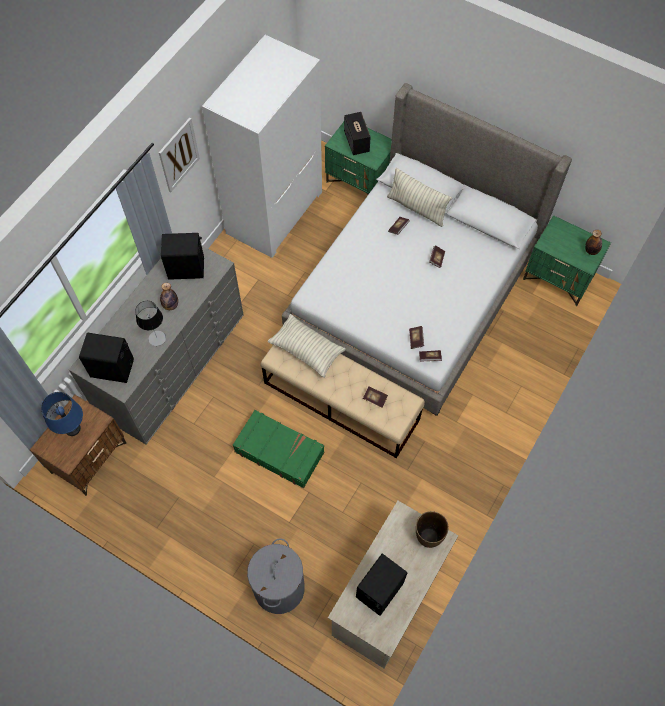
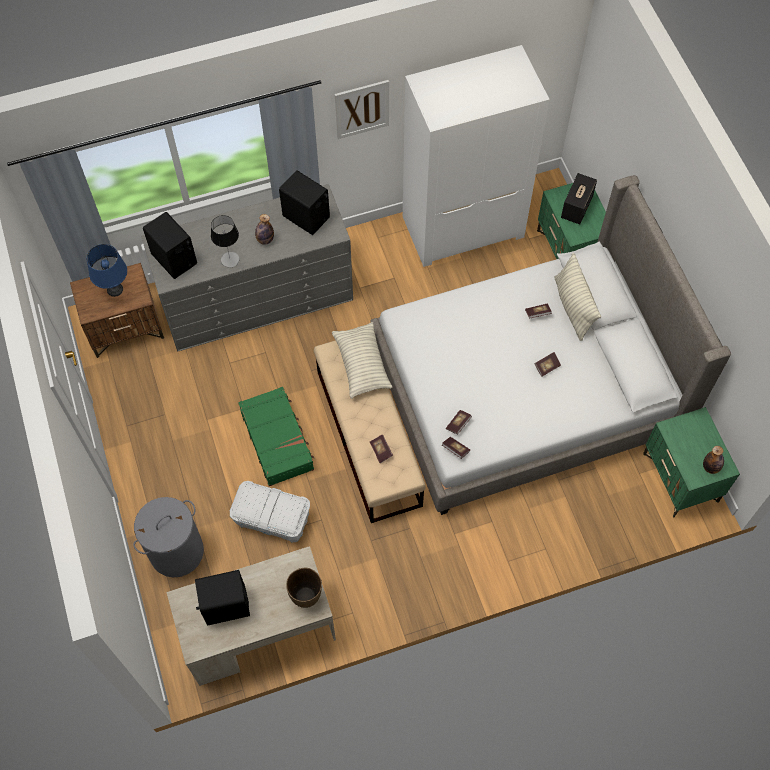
camera: 40 degrees right, 0 degrees up
(326, 510) = (272, 519): none -> white storage box

